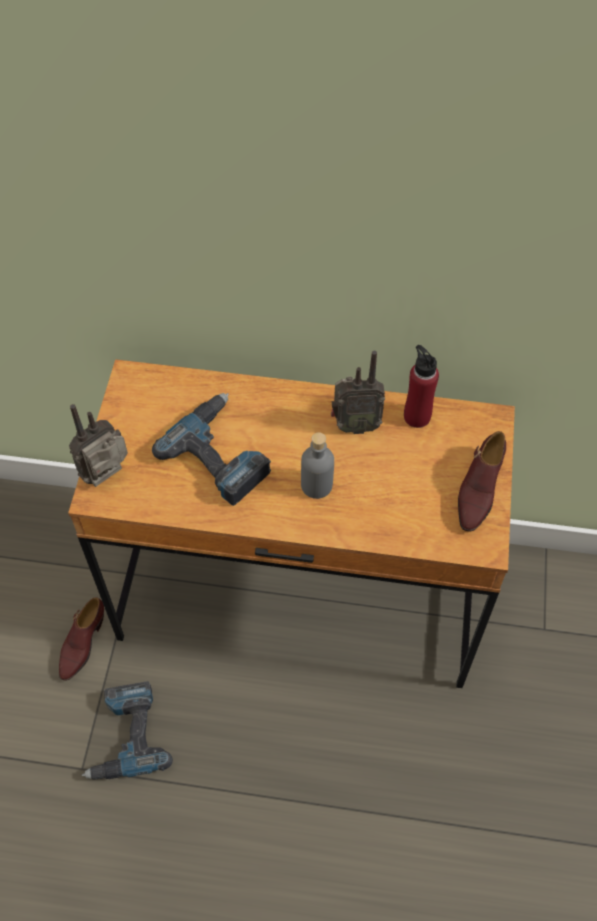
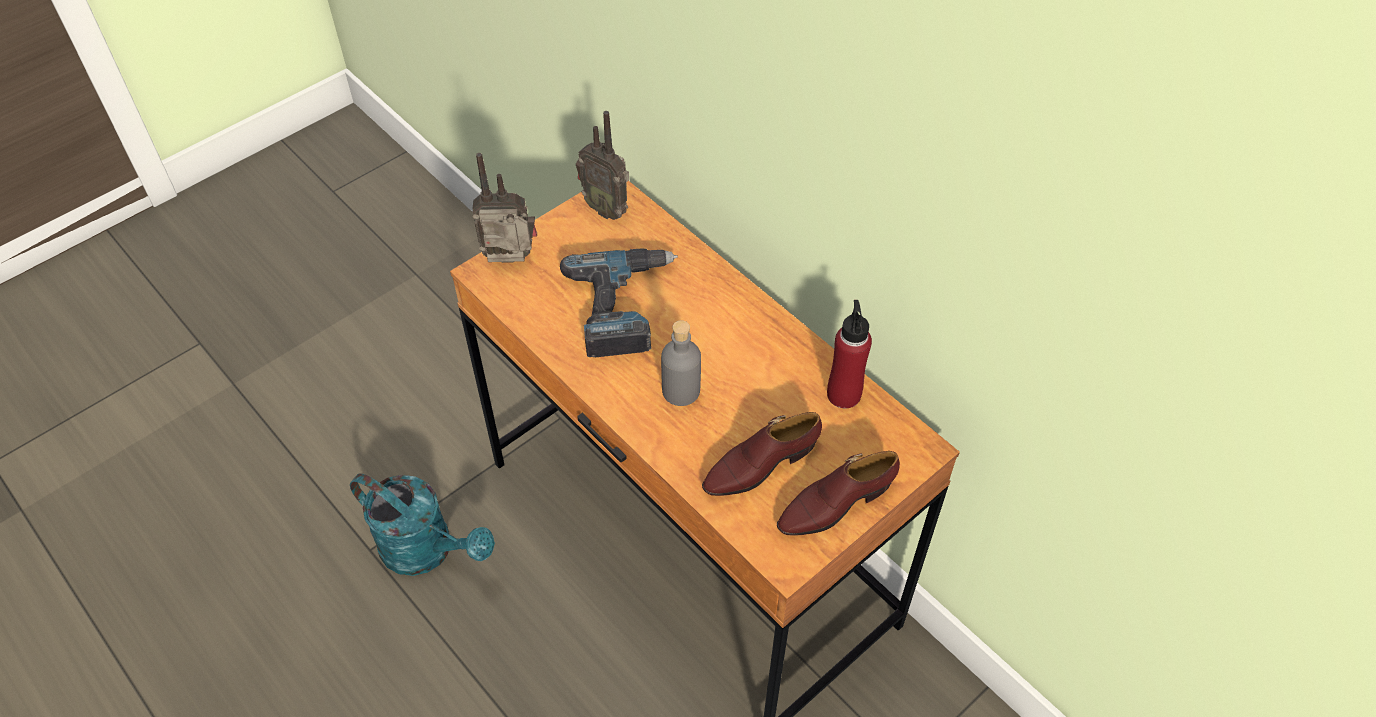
camera: 40 degrees right, 5 degrees down
(82, 643) = (465, 446): brown shoe -> brown shoe (760, 464)
(125, 735) = (427, 550): power drill -> turquoise watering can
(354, 425) = (773, 362): radio -> radio (607, 208)

